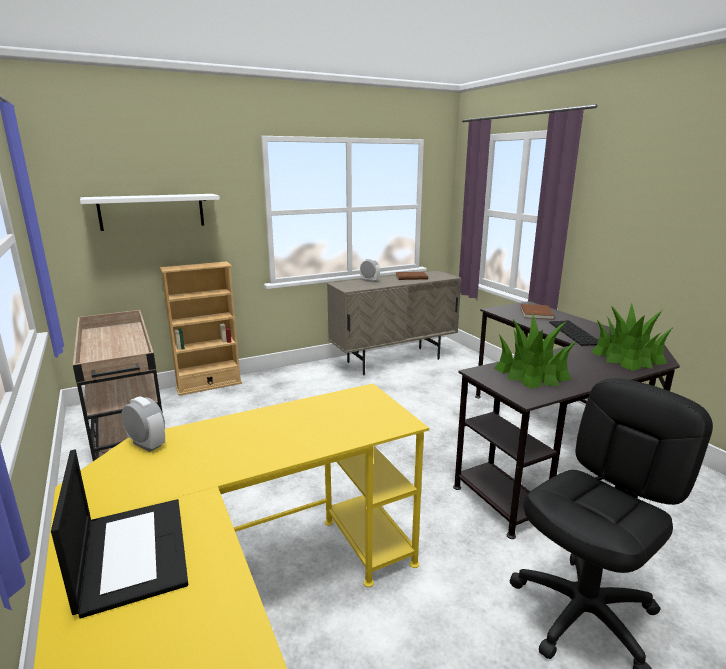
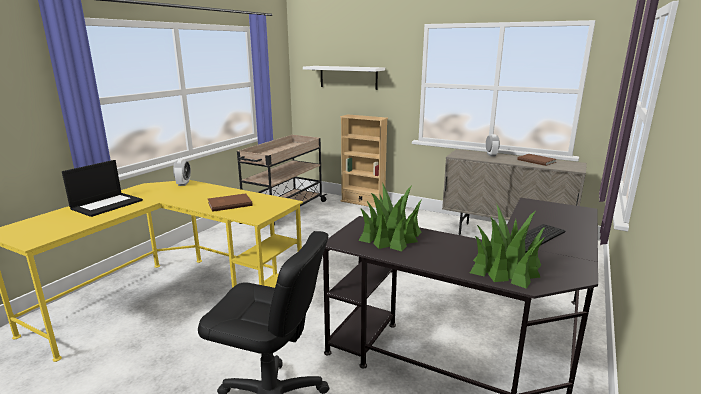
camera: 55 degrees right, 0 degrees up
(535, 313) = (559, 216): brown book -> brown book (229, 203)

